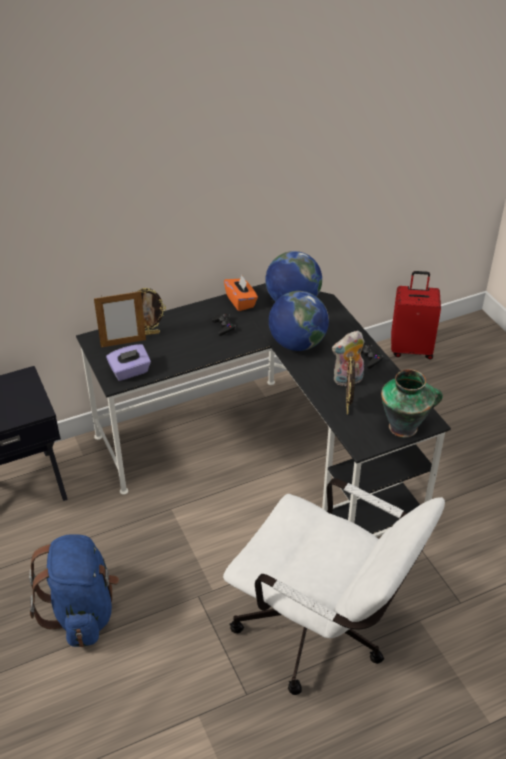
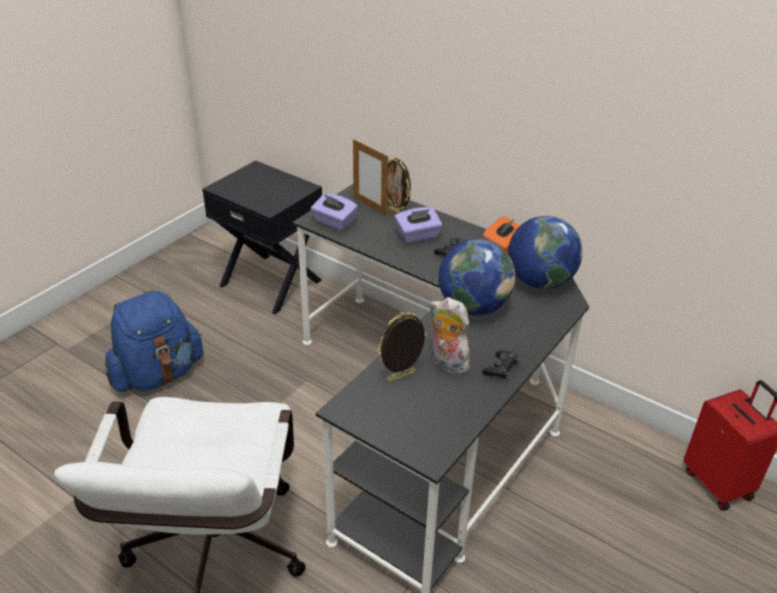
camera: 60 degrees right, 5 degrees down
(189, 335) = (417, 236): none -> purple tissue box
(404, 427) = (404, 436): vase -> none

